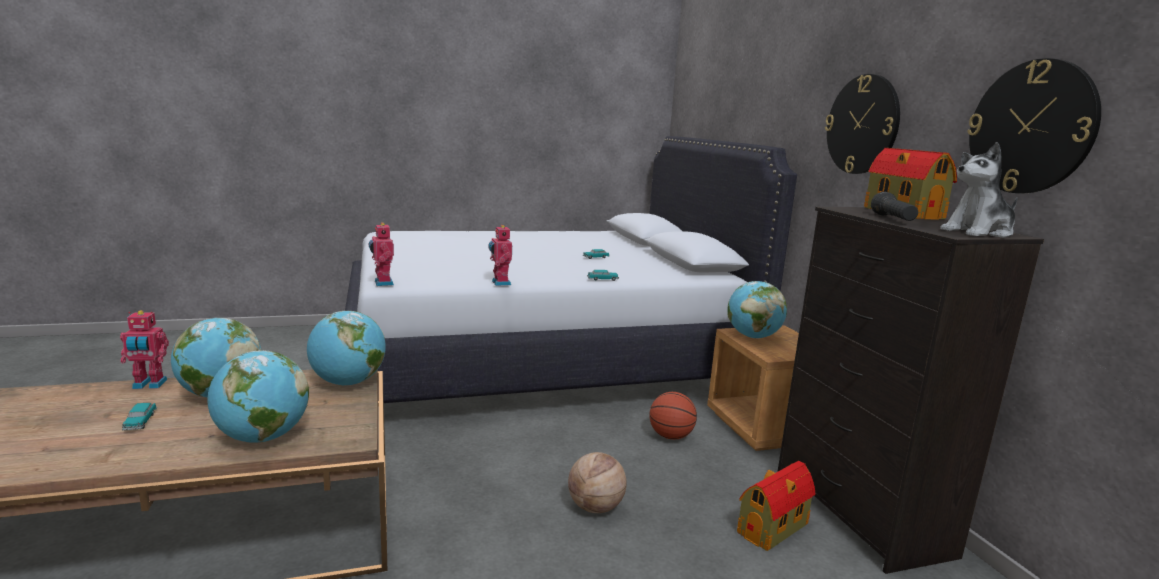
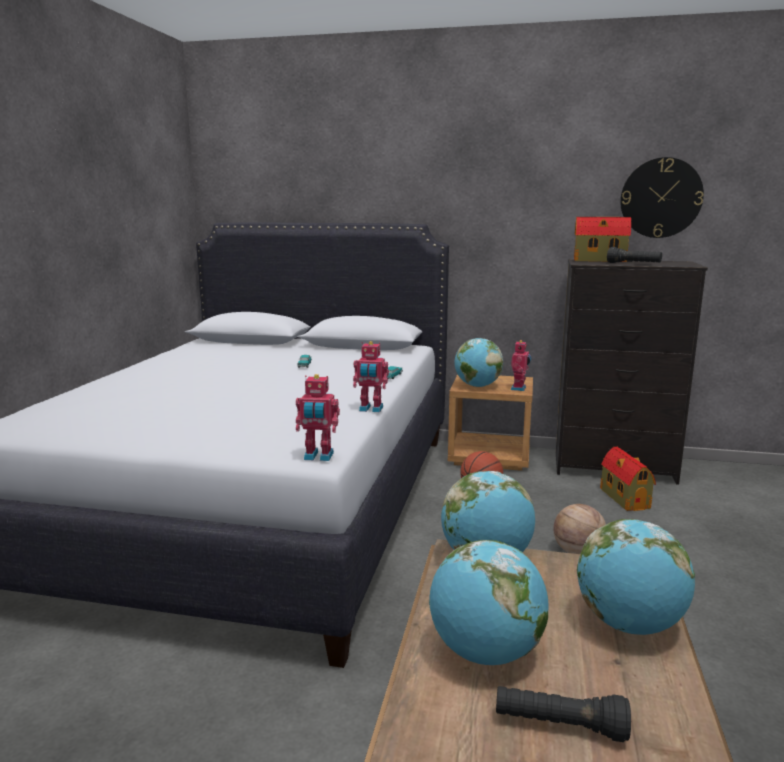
camera: 60 degrees left, 0 degrees up
(140, 421) = (559, 726): toy car -> black flashlight
(149, 385) = (412, 725): toy robot -> toy robot (519, 388)
(862, 124) = (516, 200): wall clock -> none
(978, 233) = (680, 263): plush toy -> none

